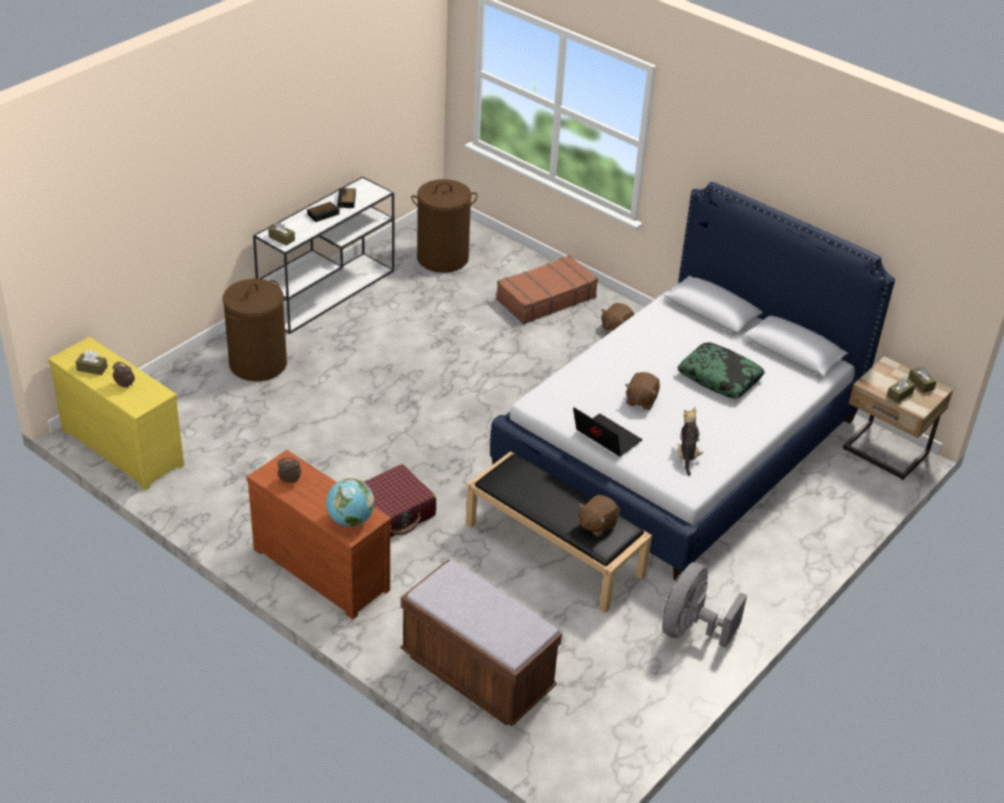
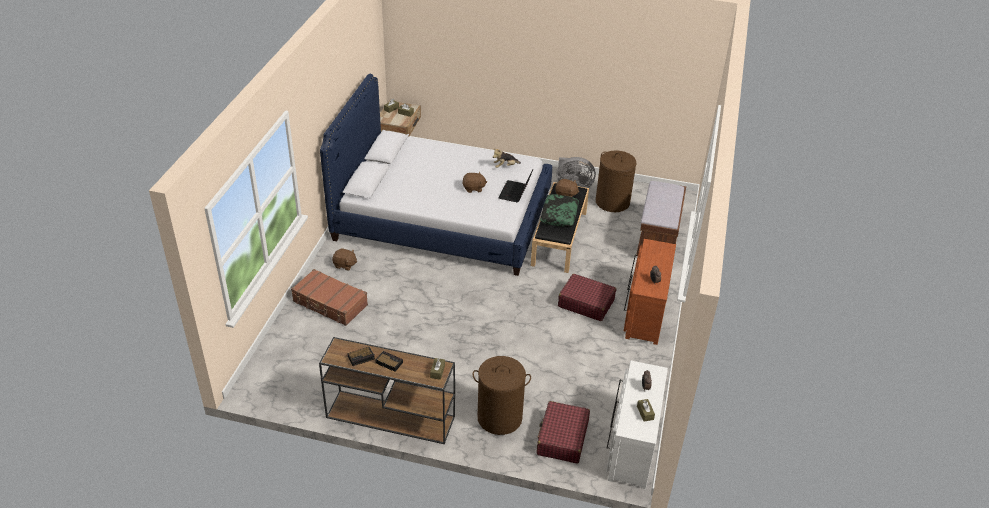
camera: 115 degrees left, 0 degrees up
(125, 446) = (630, 445): yellow dresser -> white dresser
(186, 398) = (562, 438): none -> red suitcase
(328, 292) = (389, 417): white console table -> brown console table
(350, 520) = (659, 250): globe -> none
(442, 258) = (306, 370): brown laundry basket -> brown laundry basket (612, 202)
(720, 377) = (431, 168): pillow -> pillow (559, 215)

